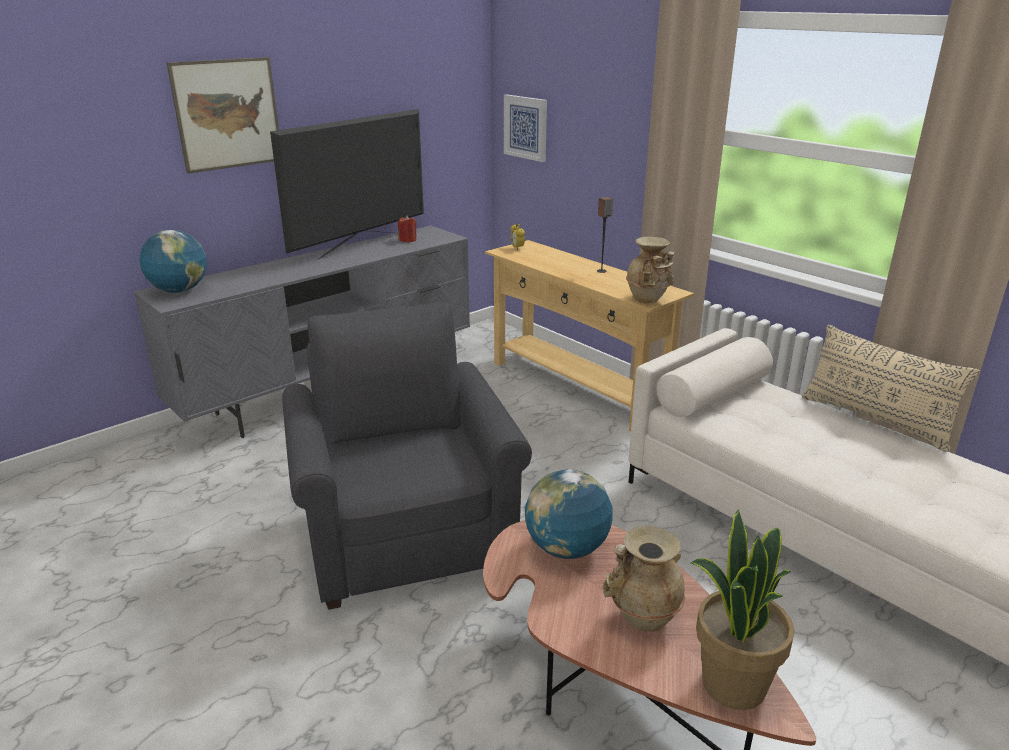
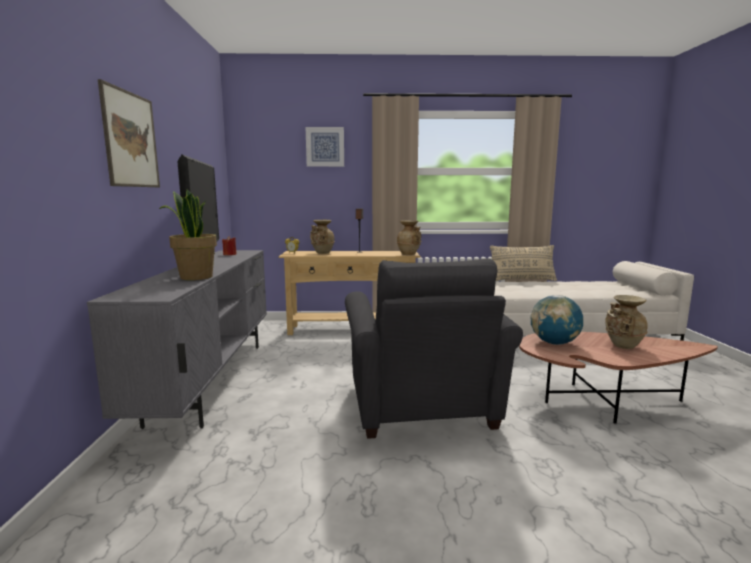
camera: 50 degrees left, 15 degrees down
(179, 290) = (138, 292): globe -> none
(406, 534) = (421, 409): grey armchair -> grey armchair turned 120 degrees counterclockwise
(526, 127) = (264, 183): picture -> picture (325, 147)
(550, 258) = (322, 253): none -> beige vase
(732, 684) = (677, 346): potted plant -> potted plant (195, 277)

